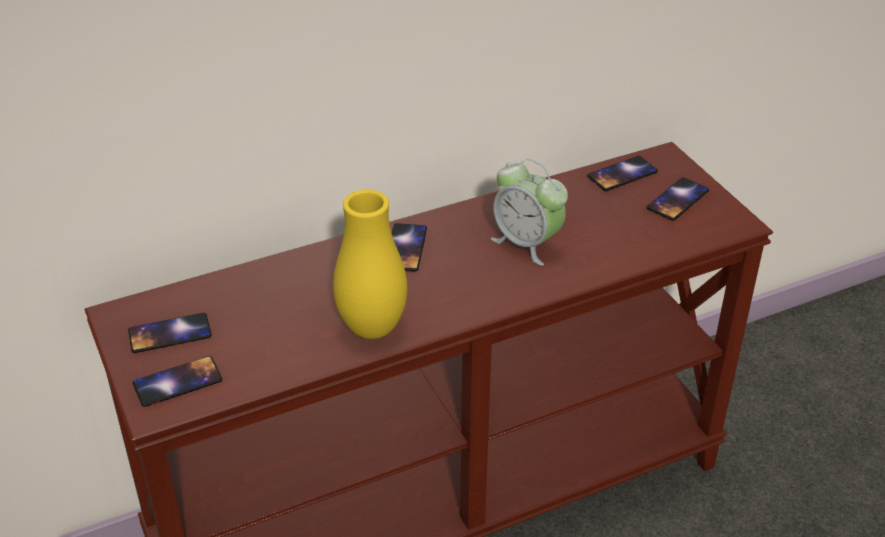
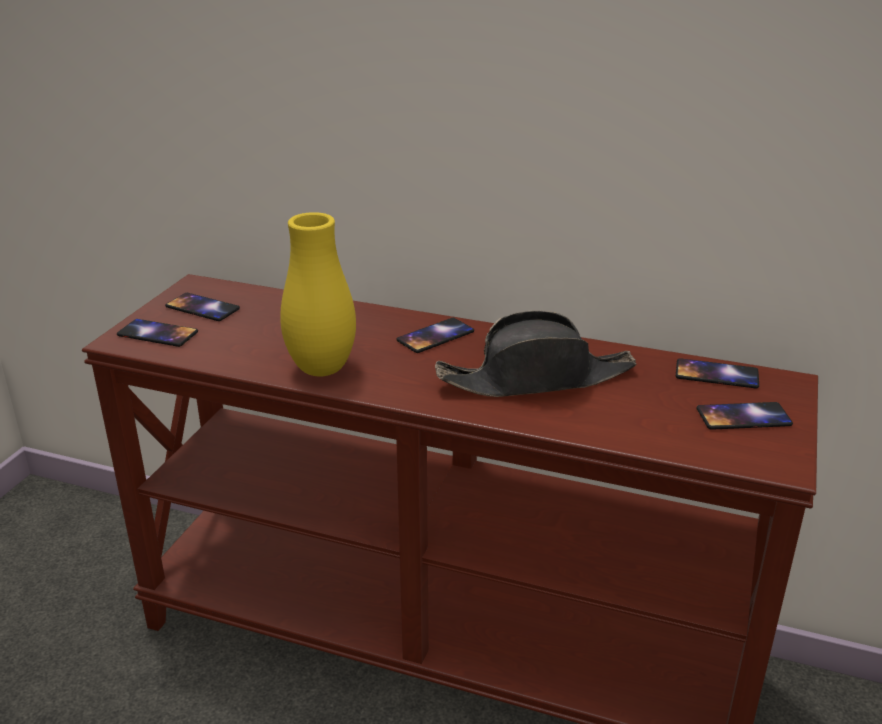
camera: 45 degrees right, 10 degrees down
(527, 243) = (537, 379): alarm clock -> black hat

